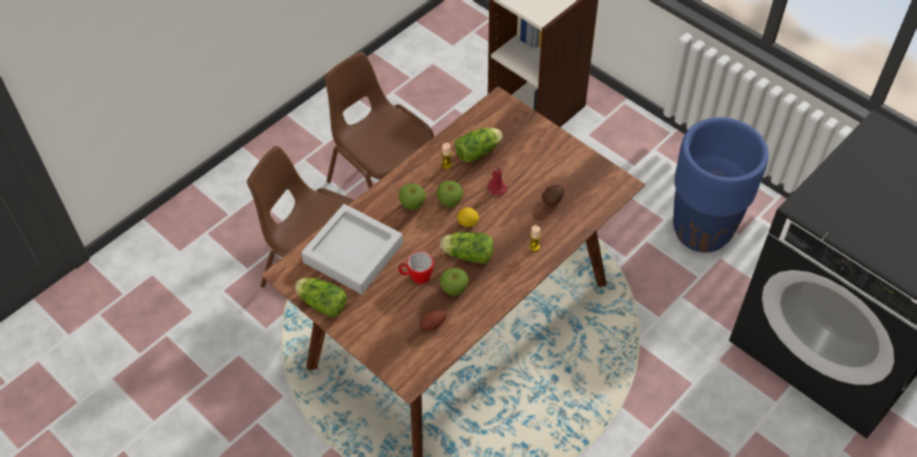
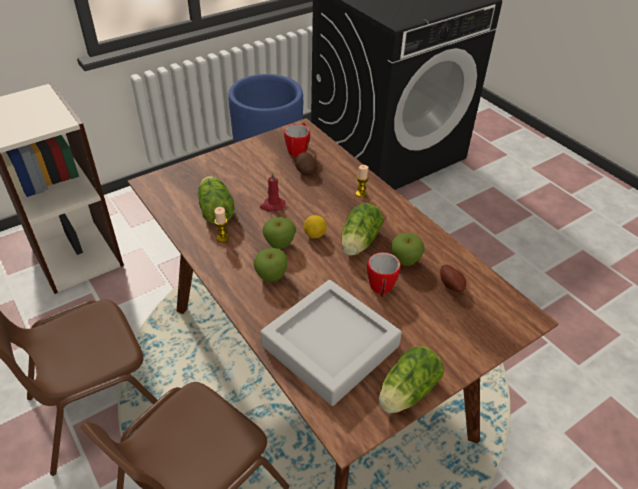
camera: 80 degrees left, 10 degrees down
(585, 188) = (298, 150): none -> mug

